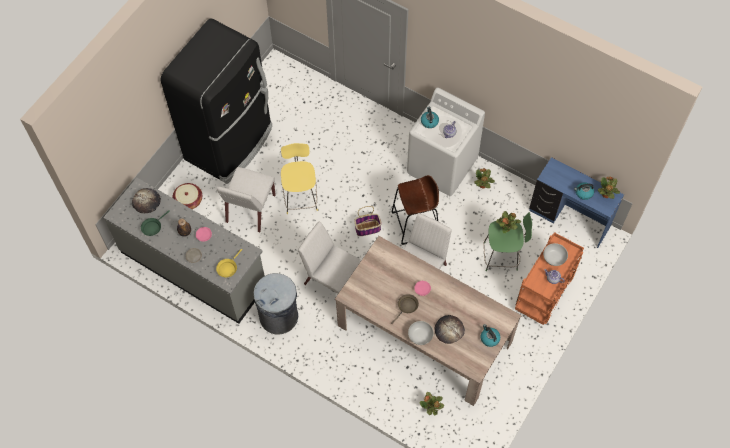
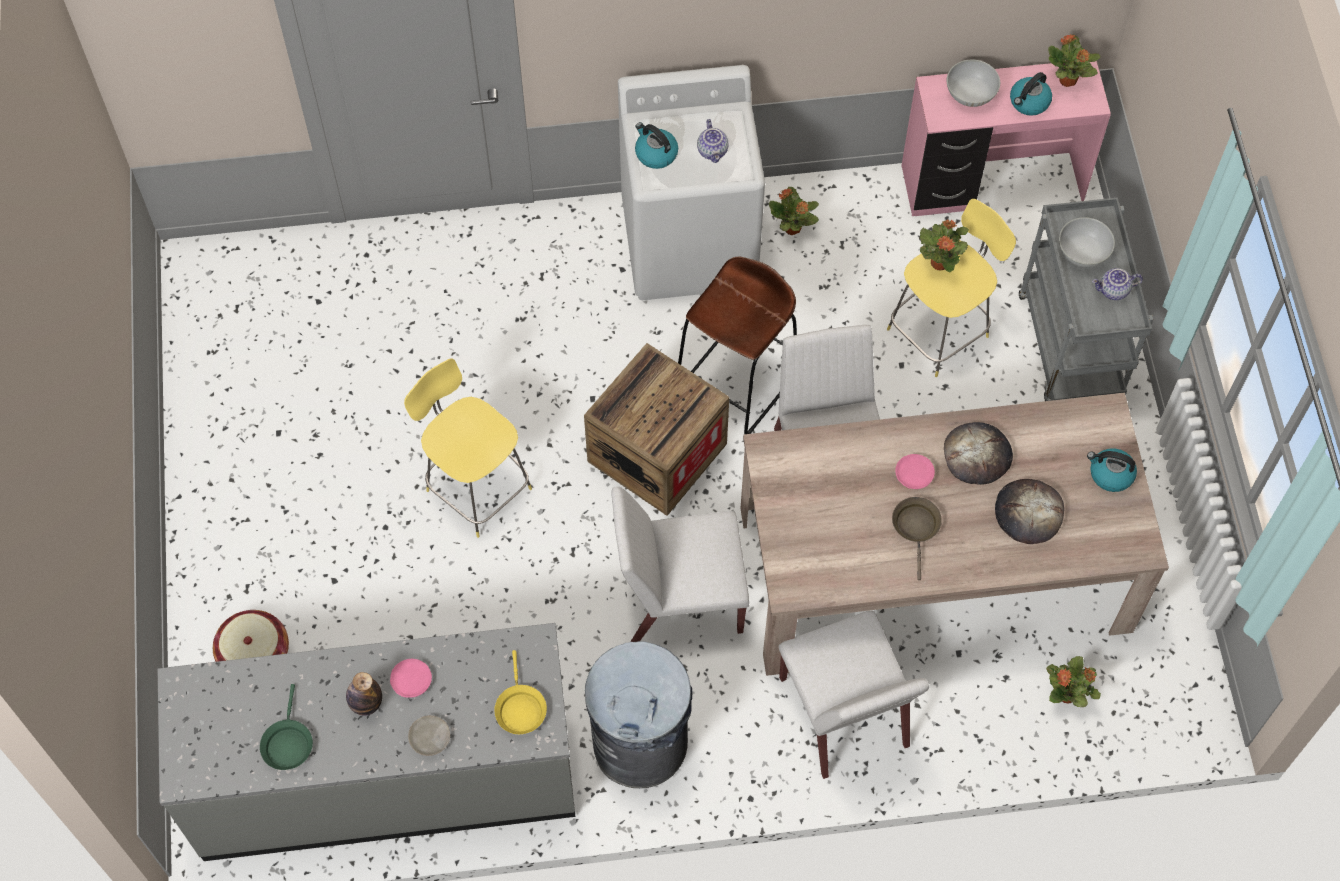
camera: 40 degrees left, 0 degrees up
(146, 201) = (226, 702): bread -> bread (977, 455)
(230, 143) = (239, 481): black fridge -> none
(250, 209) = (397, 580): white chair -> white chair (844, 714)
(368, 228) = (657, 452): basket -> crate
(420, 336) = (990, 563): white bowl -> white bowl (970, 95)
(502, 256) = (940, 331): green stool -> yellow stool
(543, 295) = (1071, 348): orange cart -> grey cart
(569, 219) = (993, 184): blue desk -> pink desk

